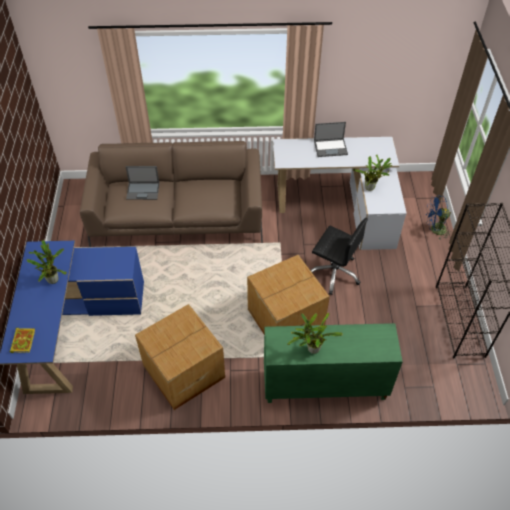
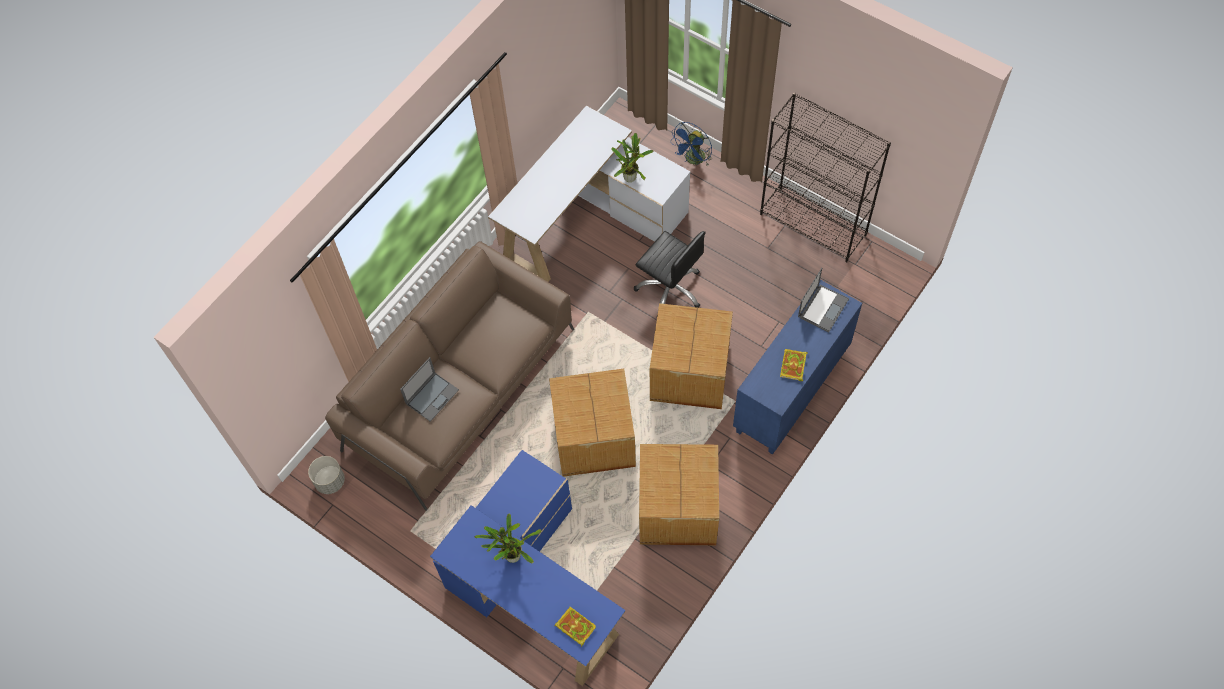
camera: 50 degrees left, 10 degrees up
(77, 196) = (330, 481): none -> grey planter
(196, 297) = (593, 439): none -> cardboard box
(311, 349) = (793, 366): potted plant -> book
(324, 385) = (791, 392): green cabinet -> blue cabinet
(331, 147) = (551, 171): laptop -> laptop (823, 307)
(334, 273) = (670, 289): black office chair -> black office chair turned 60 degrees clockwise

